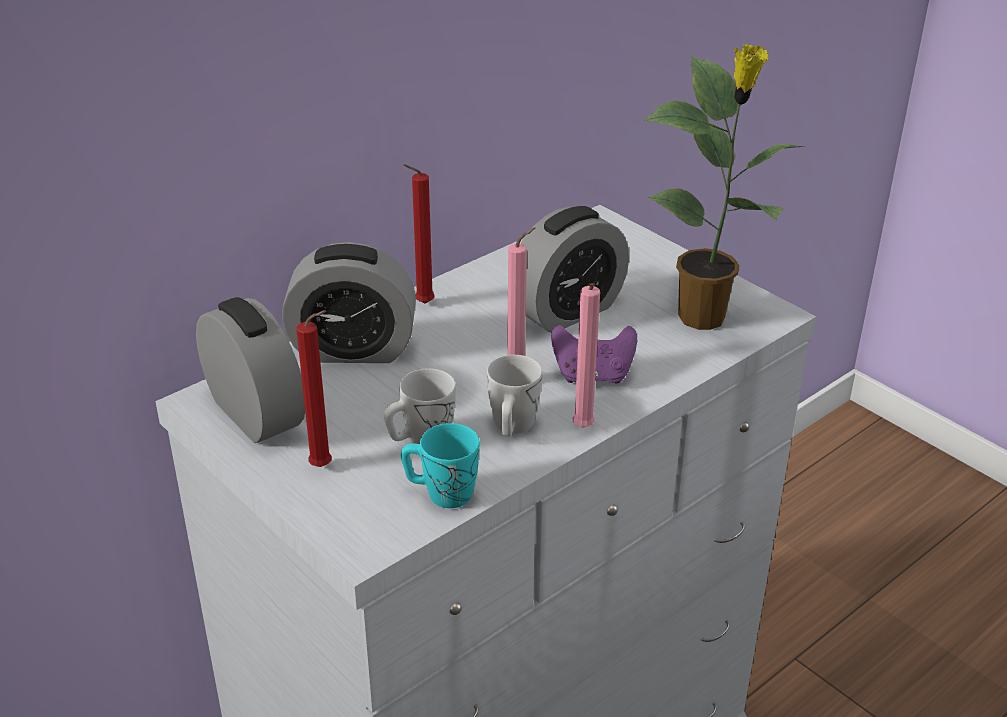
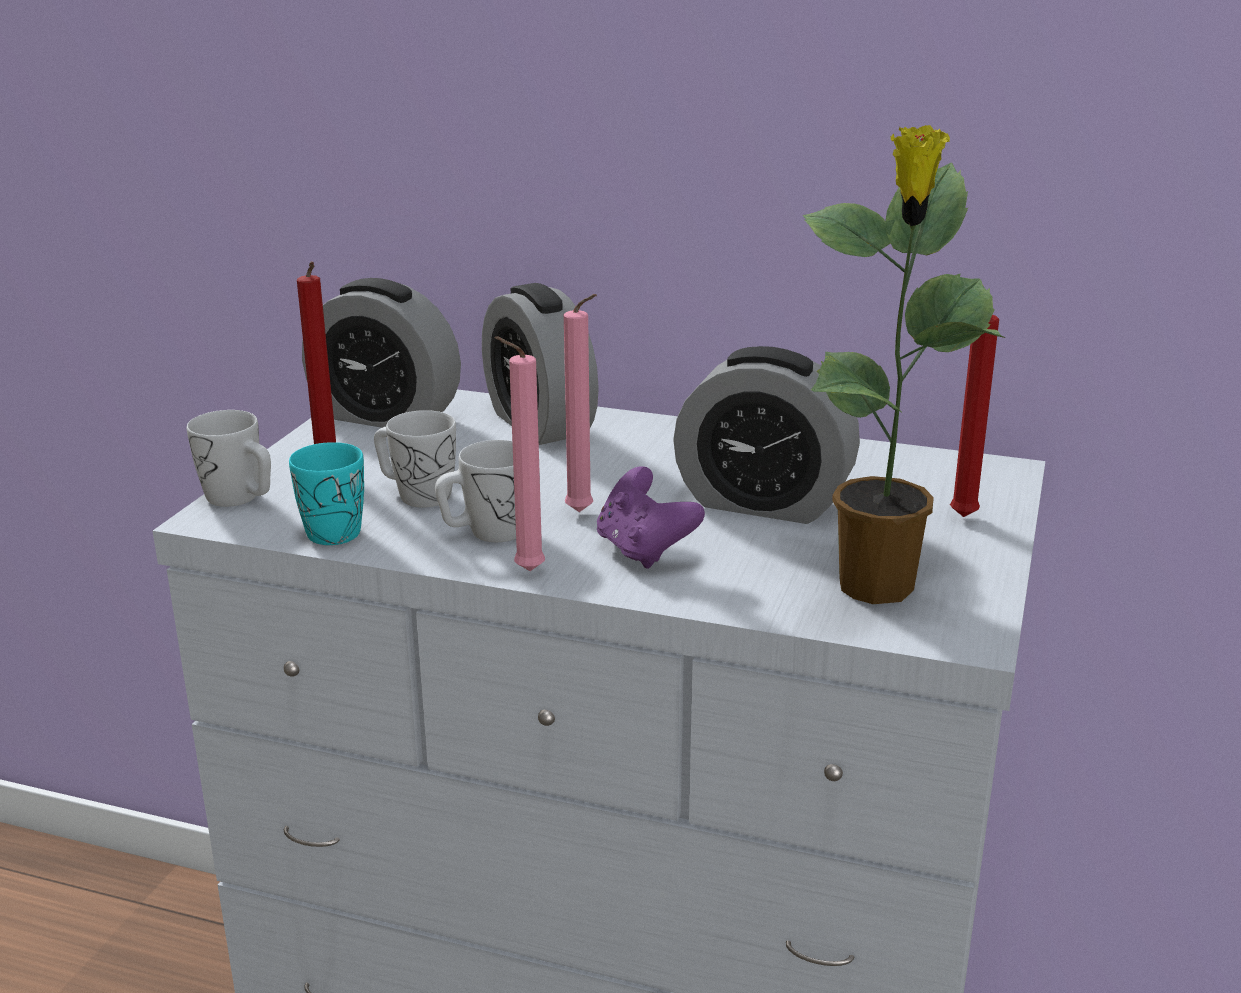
camera: 60 degrees right, 10 degrees down
(255, 413) = (385, 416): alarm clock -> alarm clock turned 90 degrees clockwise
(343, 526) = (240, 499): none -> white mug
(421, 304) = (667, 429): red candle -> red candle (959, 515)

